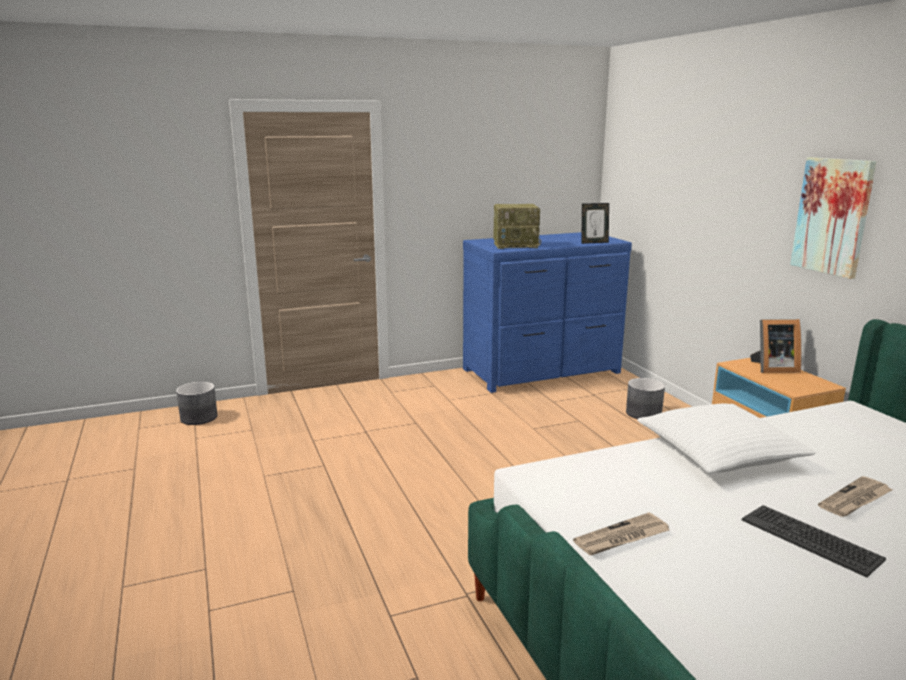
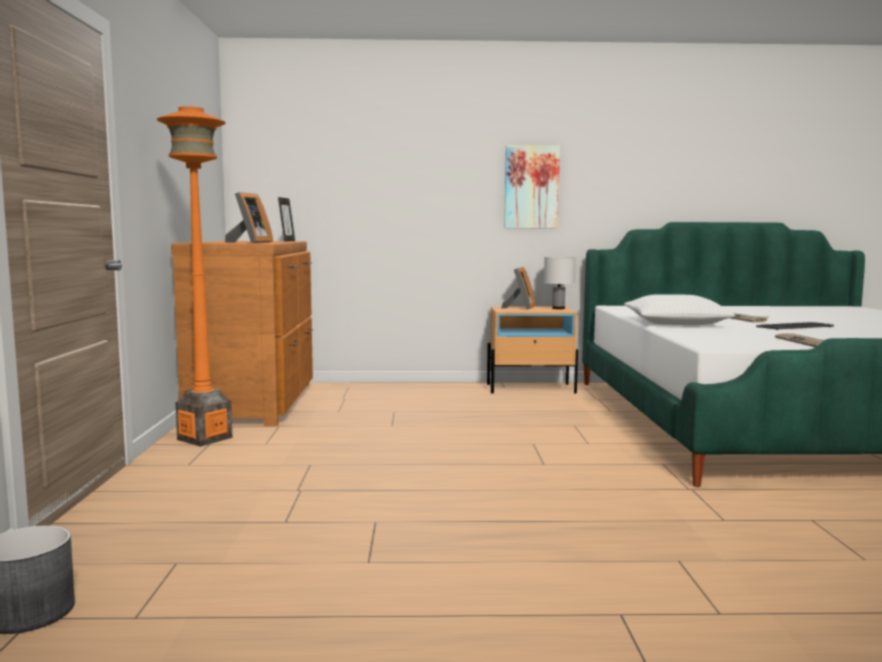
camera: 70 degrees left, 10 degrees down
(443, 381) = (205, 438): none -> orange floor lamp
(516, 245) = (250, 242): radio -> picture frame
(543, 371) = (256, 402): blue dresser -> brown dresser
(644, 413) = (406, 394): grey planter -> none
(808, 385) = (558, 308): none -> white table lamp

